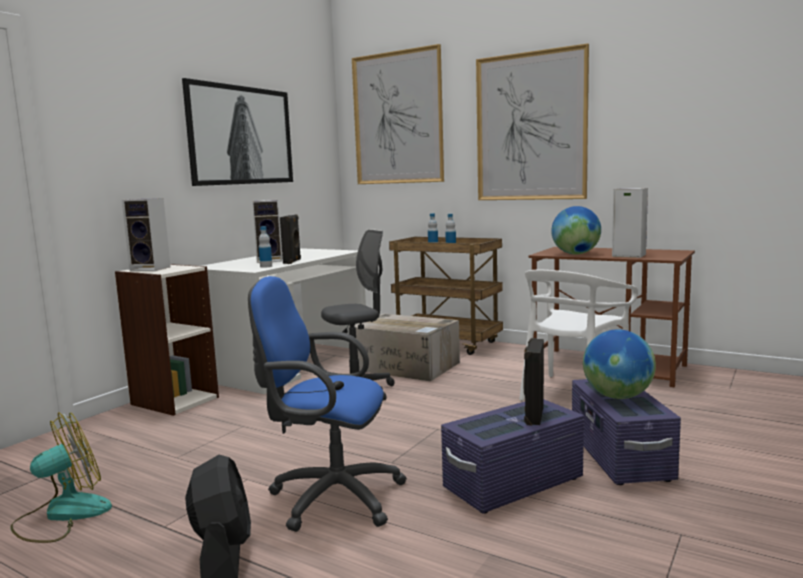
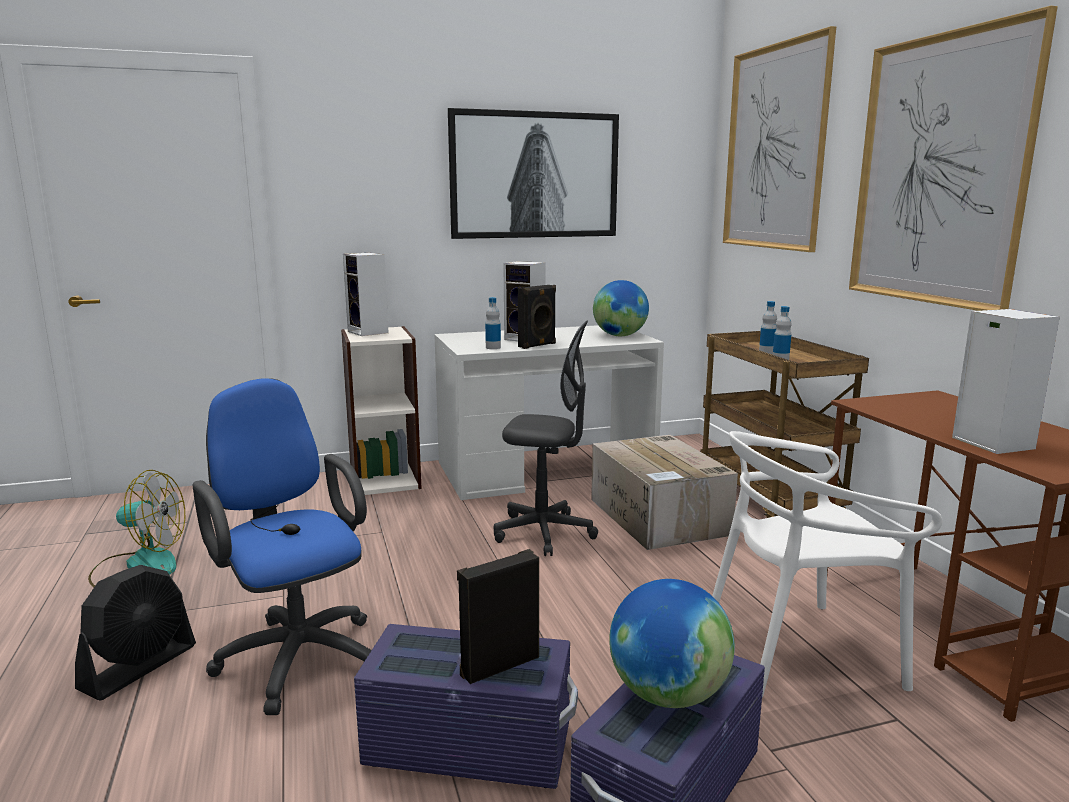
camera: 40 degrees right, 5 degrees up
(575, 254) = (909, 416): globe -> globe (619, 336)

